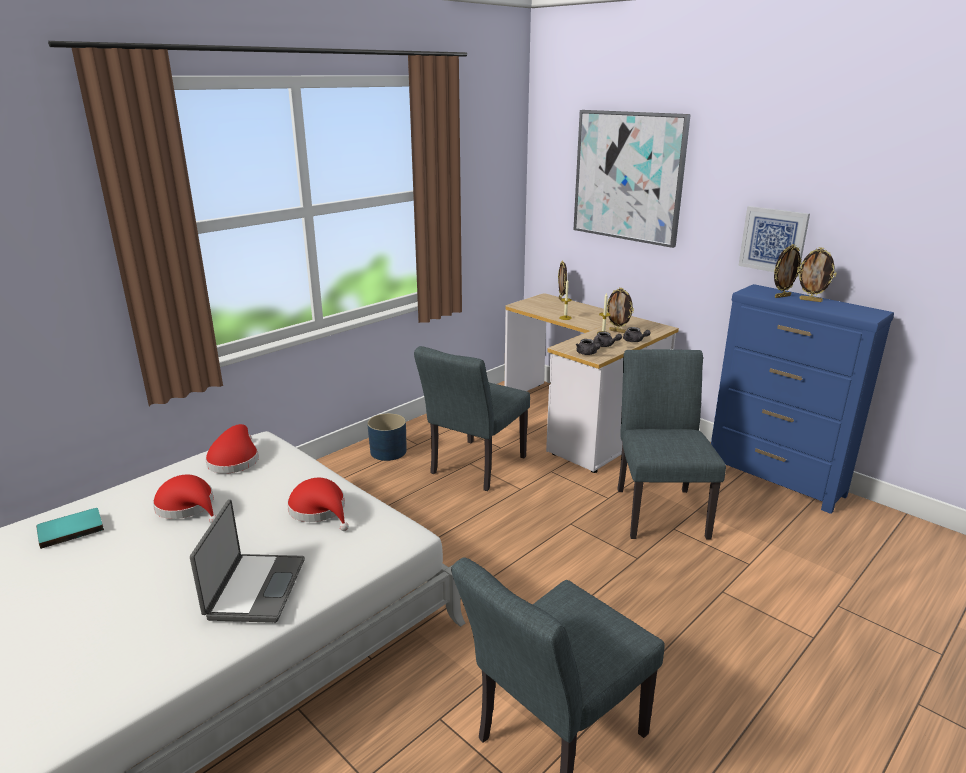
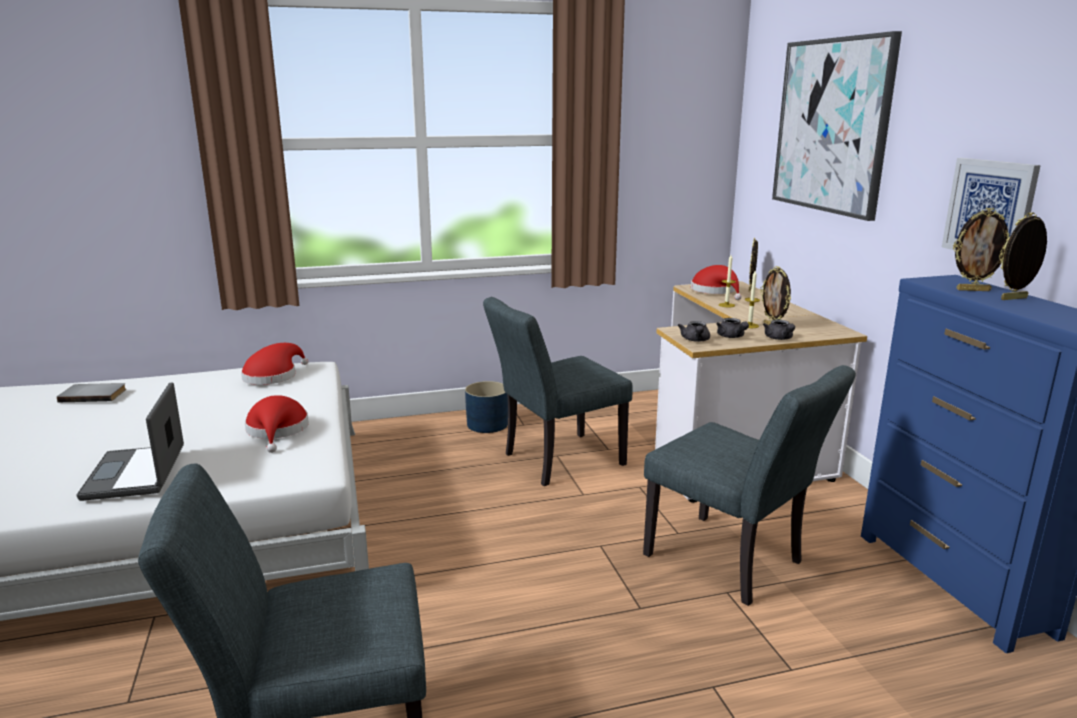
camera: 30 degrees right, 5 degrees down
(70, 529) = (94, 394): turquoise book -> grey book
(188, 506) = (187, 400): red hat -> red hat (716, 291)
(254, 588) = (137, 474): laptop -> laptop turned 135 degrees clockwise
(659, 508) = (733, 563): grey chair -> grey chair turned 105 degrees clockwise
(810, 300) = (1015, 299): picture frame -> picture frame turned 105 degrees clockwise

